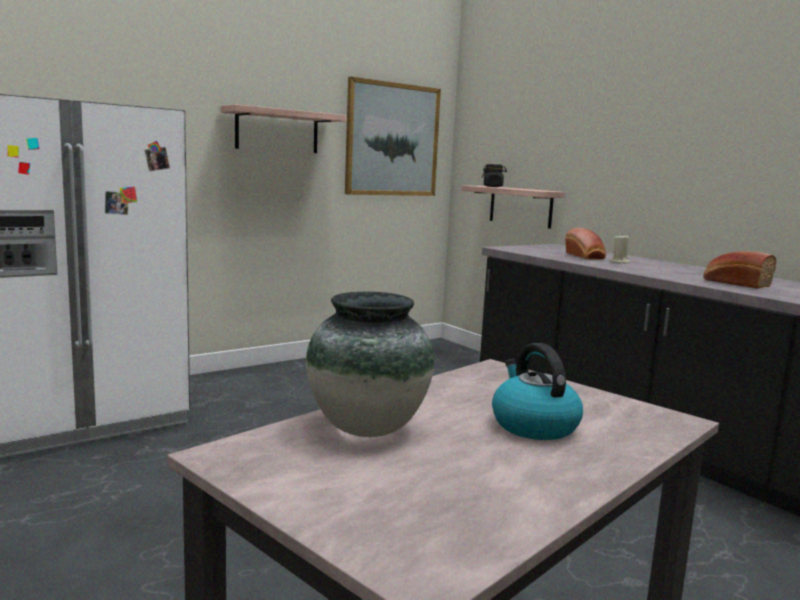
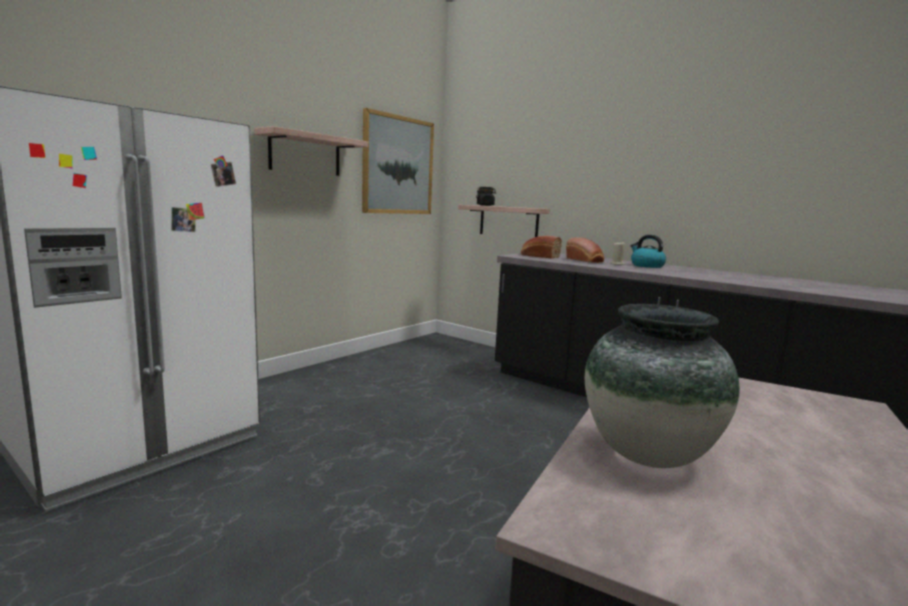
camera: 15 degrees left, 0 degrees up
(533, 425) = (773, 427): kettle -> kettle (646, 266)
(734, 283) = (724, 277): bread -> bread (538, 256)

